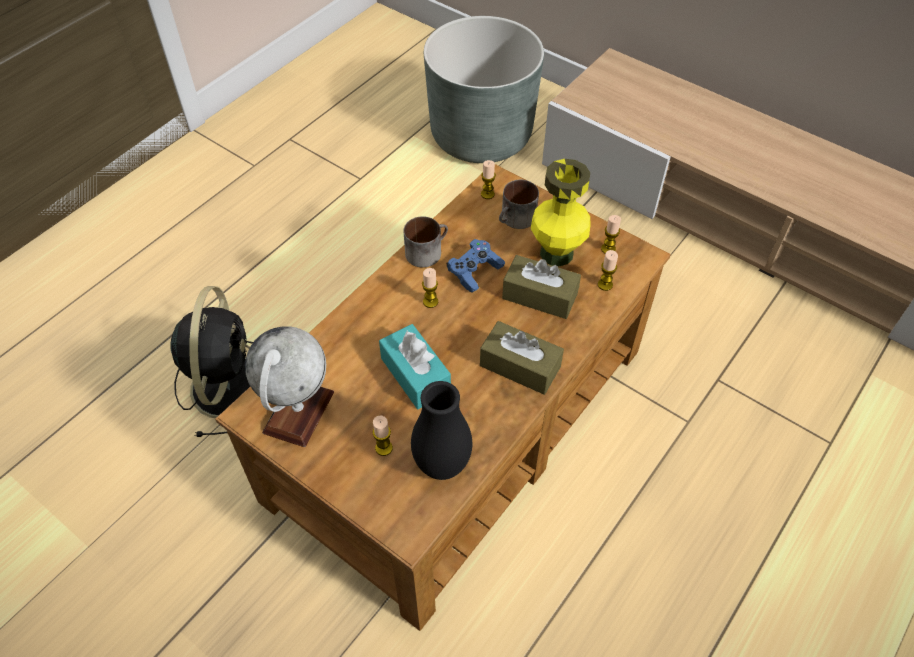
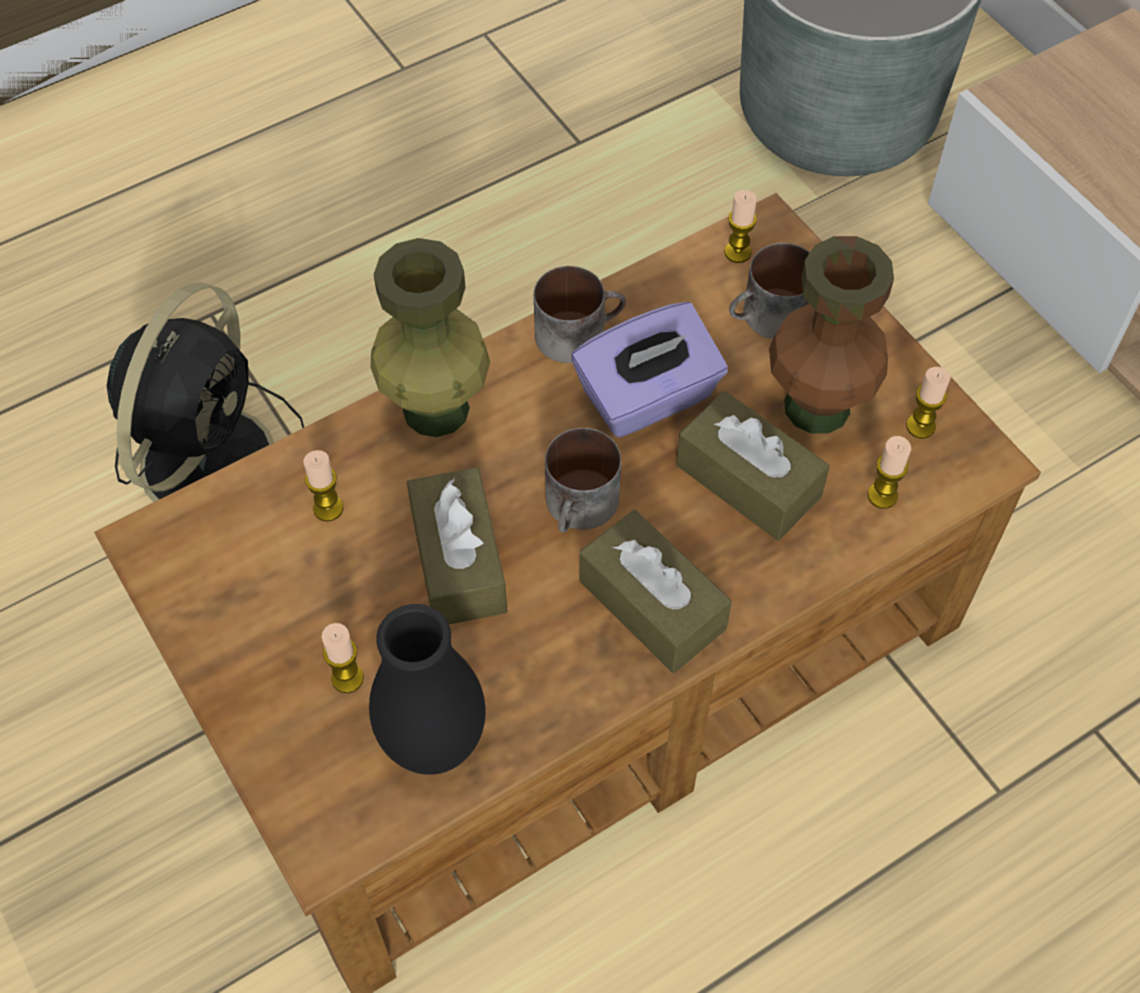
camera: 20 degrees right, 5 degrees up
(299, 412) = (232, 566): globe -> none
(371, 307) = (435, 409): none -> green vase
(415, 375) = (458, 561): turquoise tissue box -> brown tissue box
(430, 302) = (543, 431): candle -> candle (328, 508)
(465, 332) = (581, 508): none -> mug
(474, 271) = (648, 397): blue game controller -> purple tissue box
(556, 253) = (816, 406): yellow vase -> brown vase

